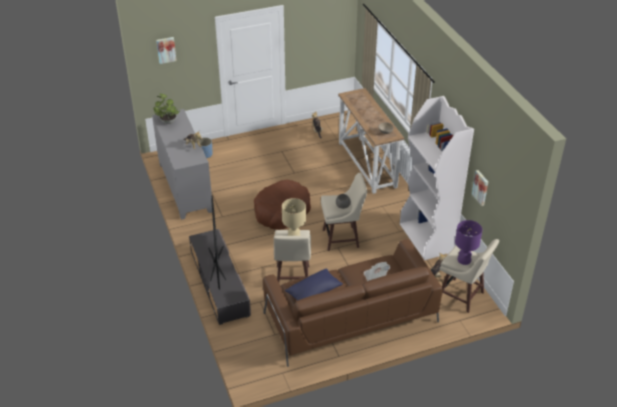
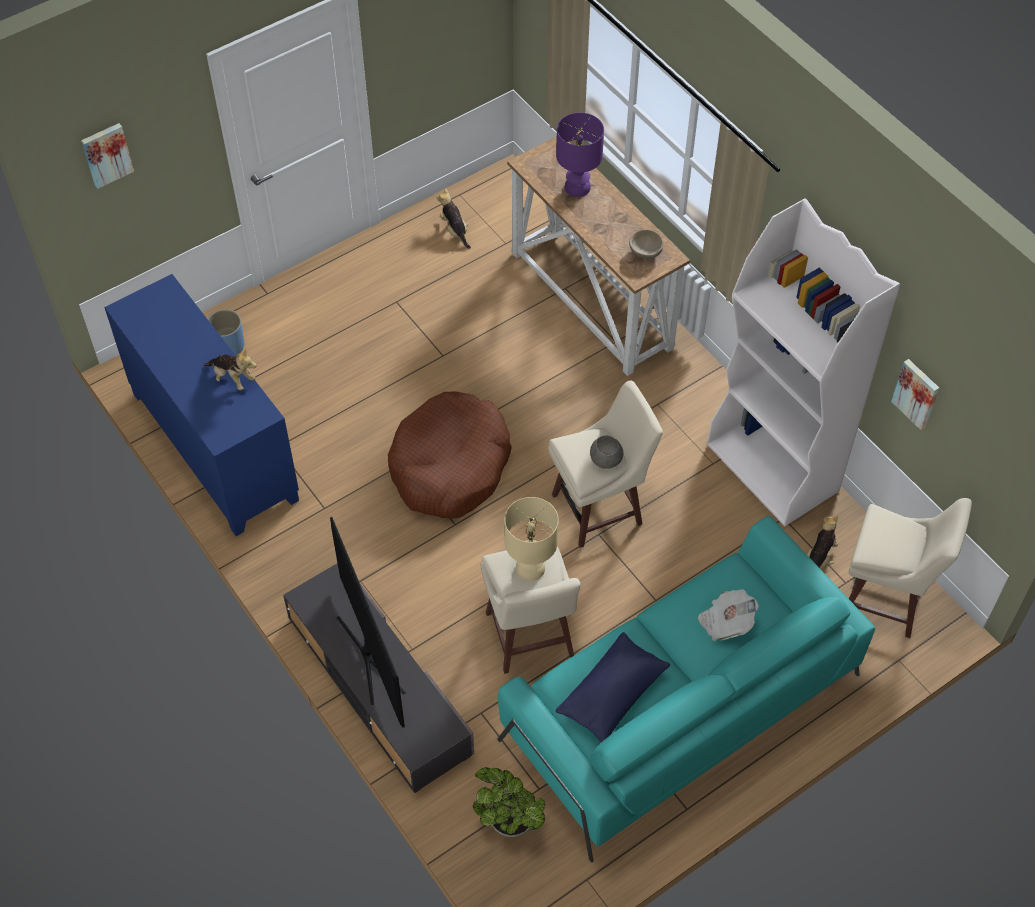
camera: 15 degrees left, 15 degrees up
(168, 121) = (148, 317): potted plant -> potted plant (509, 819)
(184, 187) = (213, 447): grey cabinet -> blue cabinet
(350, 317) = (680, 706): brown sofa -> turquoise sofa
(464, 260) = (899, 546): purple table lamp -> purple table lamp (578, 187)

